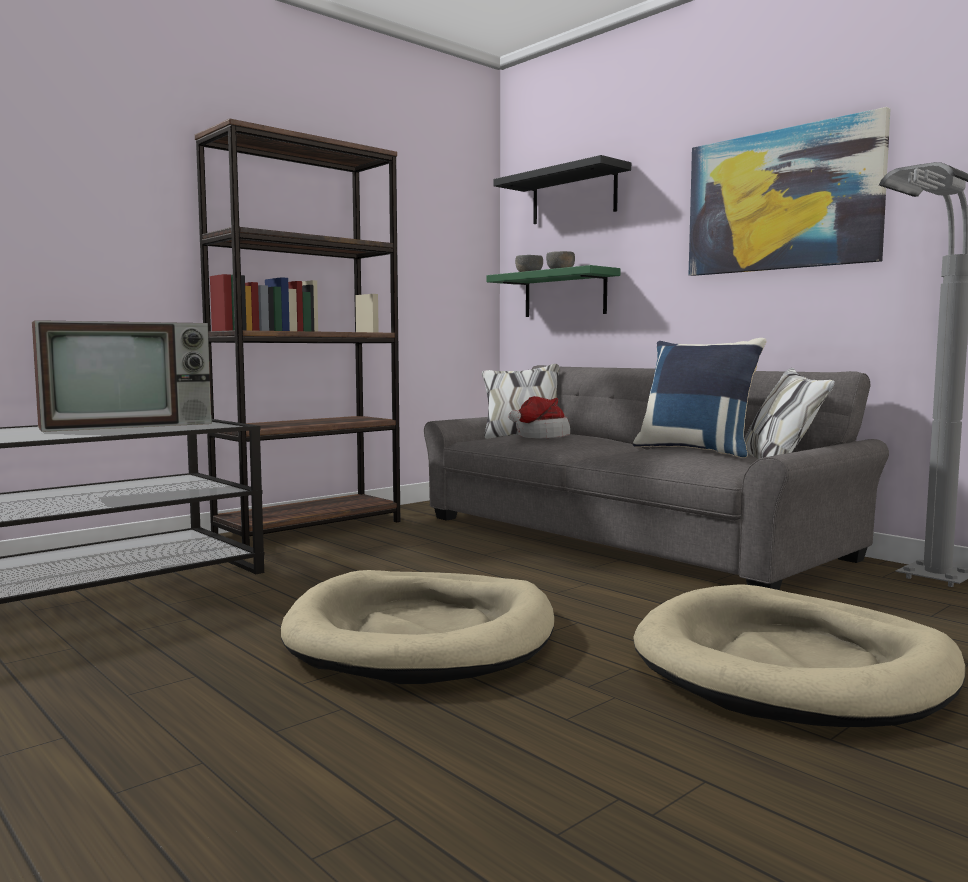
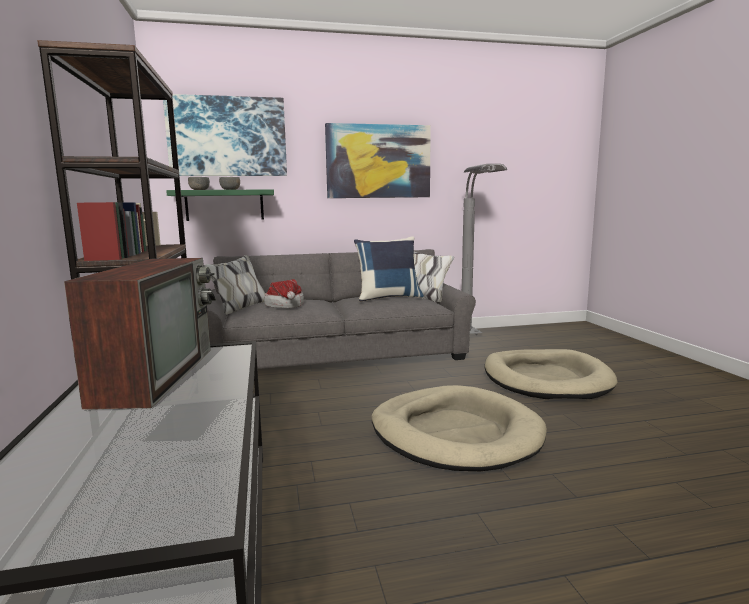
camera: 60 degrees left, 5 degrees up
(574, 196) = (227, 137): black shelf -> picture

